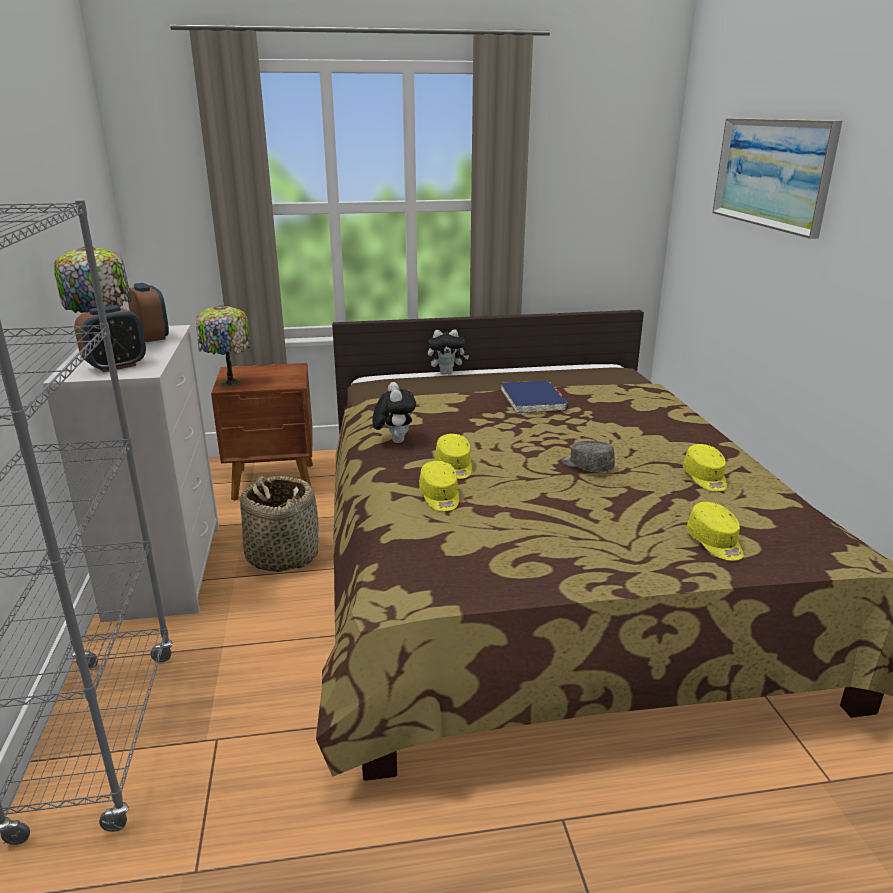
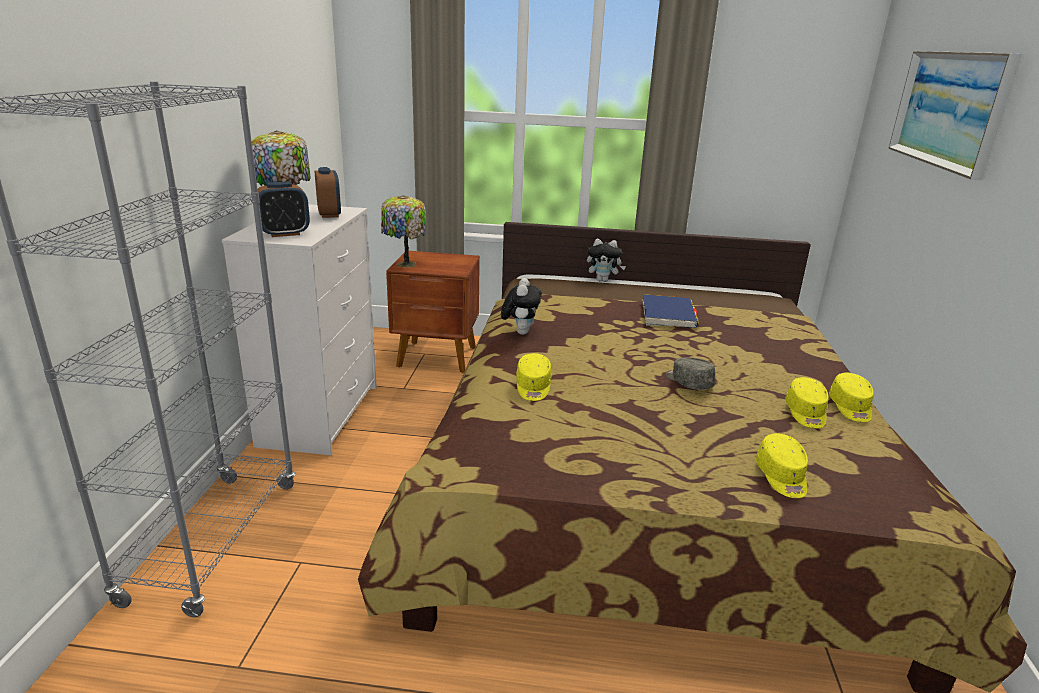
camera: 15 degrees right, 0 degrees up
(282, 555) = (417, 420): basket -> none
(454, 467) = (561, 363): yellow cap -> yellow cap (850, 408)

